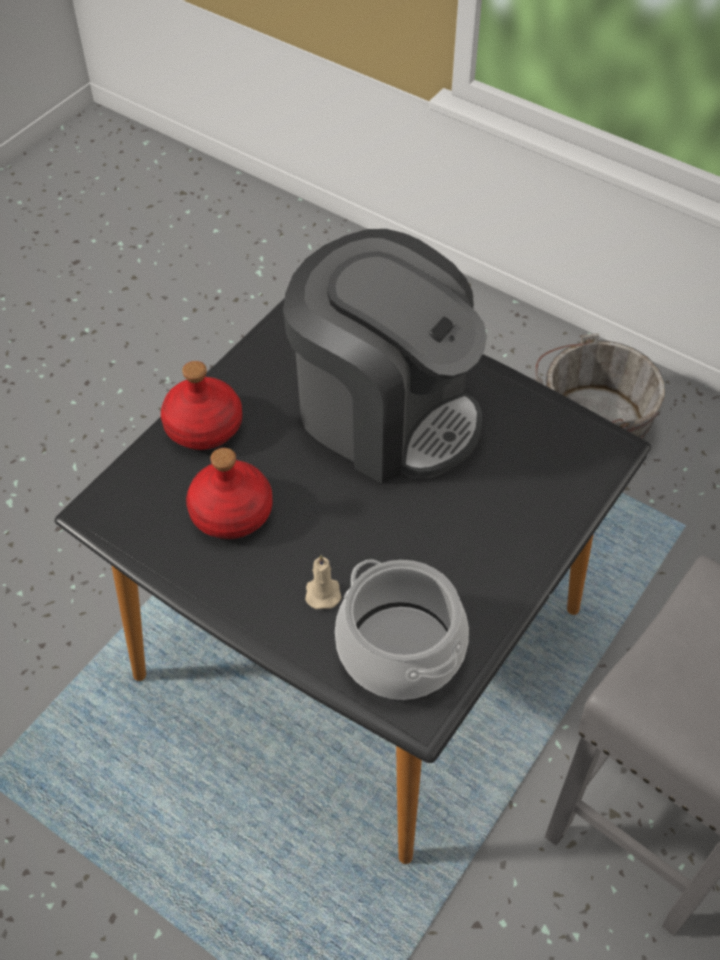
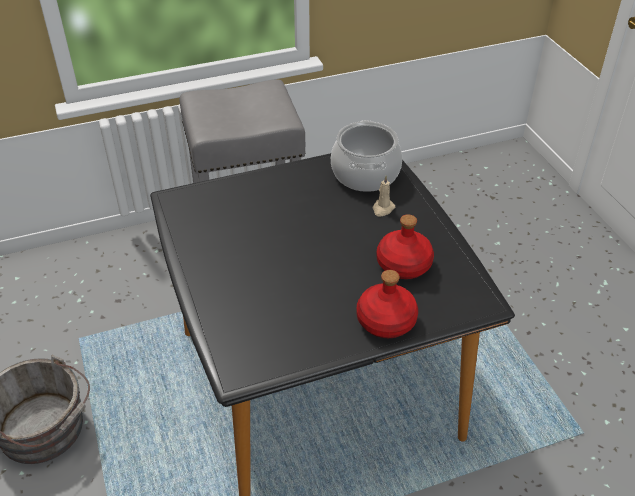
camera: 145 degrees left, 10 degrees down
(385, 412) = (267, 273): coffee machine -> none

